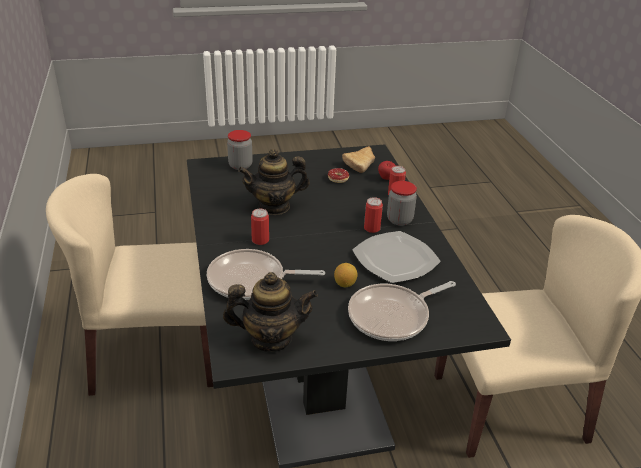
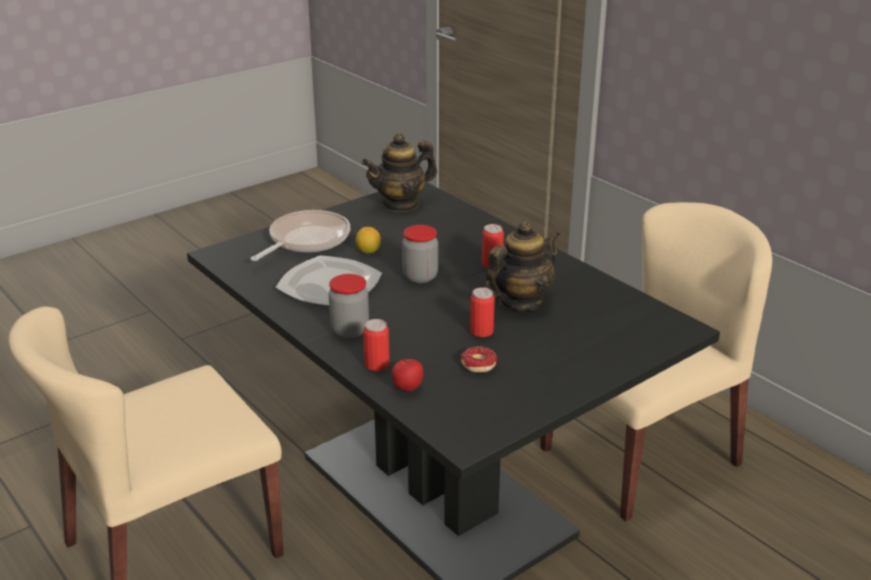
camera: 155 degrees right, 5 degrees down
(240, 165) = (635, 343): jar -> jar (420, 277)
(251, 280) = (460, 232): frying pan -> none
(361, 164) = (467, 405): bread -> none
(372, 228) = (378, 310): can -> can (481, 331)

